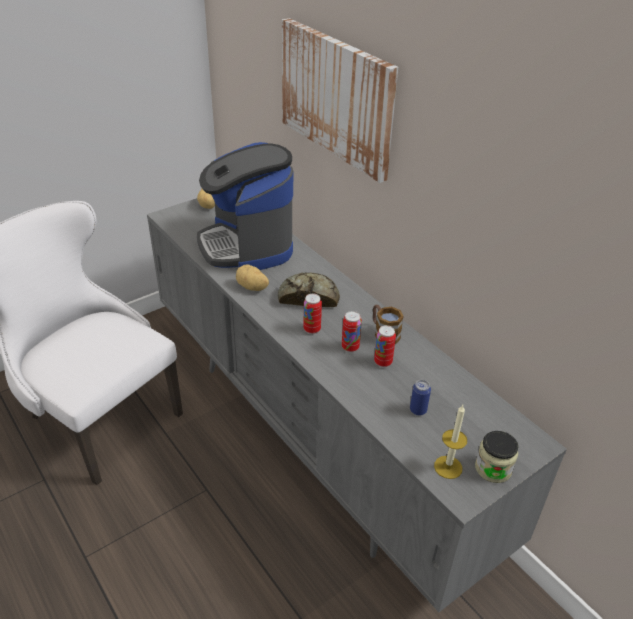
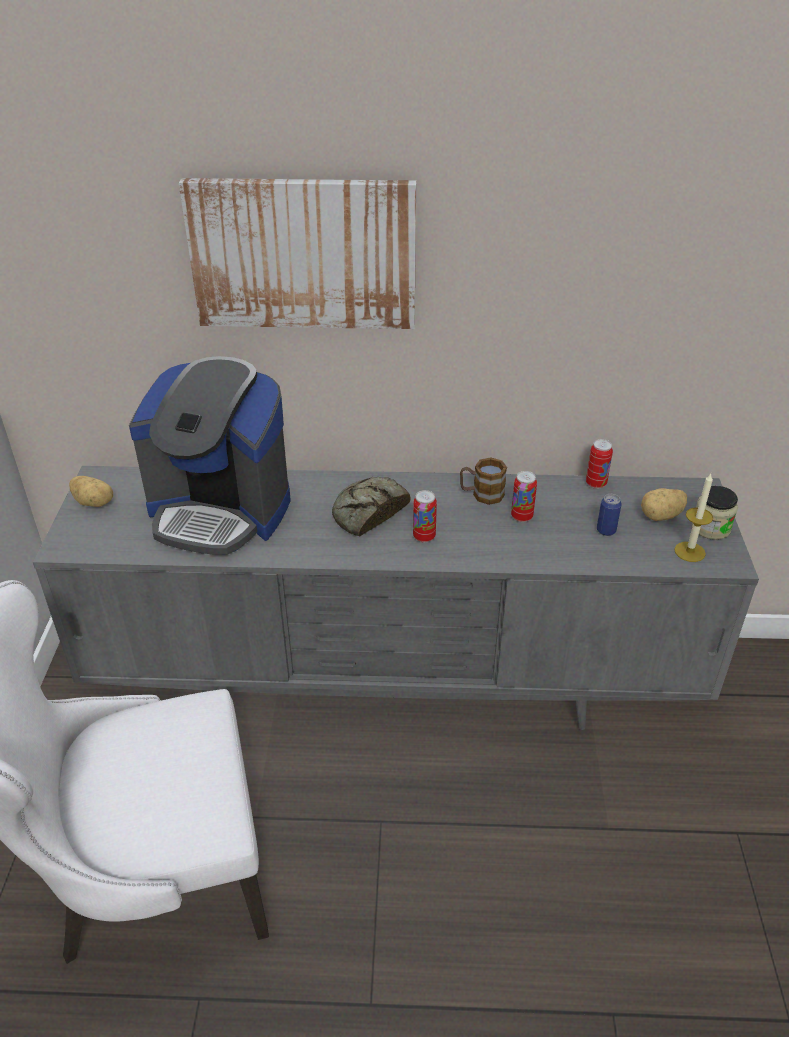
camera: 50 degrees left, 0 degrees up
(252, 287) = (304, 544): potato -> potato (661, 516)
(350, 347) = (479, 526): can -> can (596, 484)

